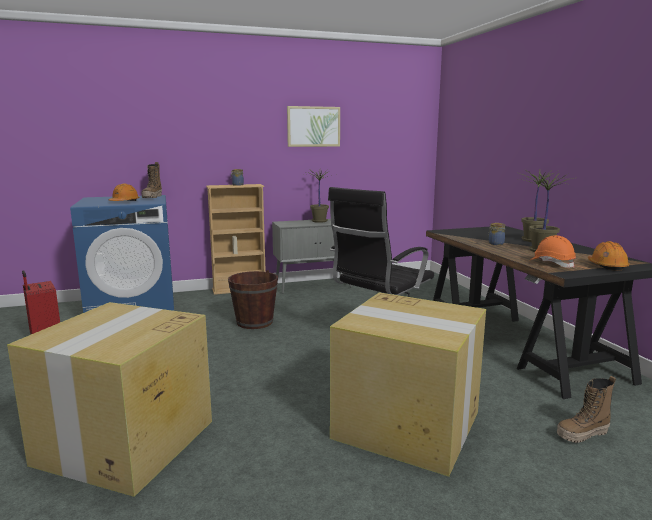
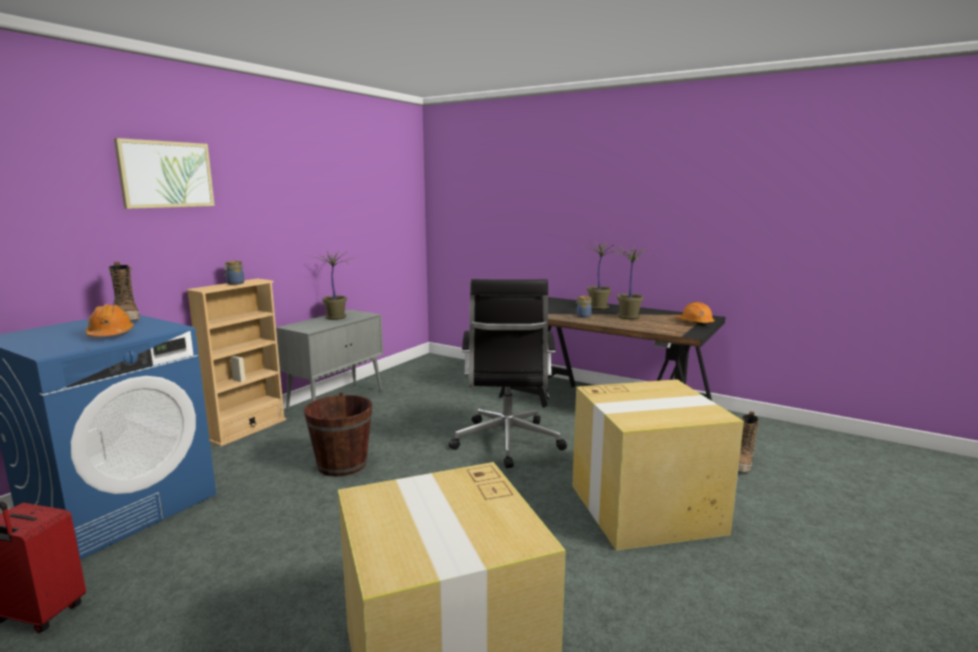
camera: 40 degrees left, 0 degrees up
(313, 126) = (311, 197): picture -> picture (166, 174)
(551, 264) = (663, 328): orange hard hat -> none

